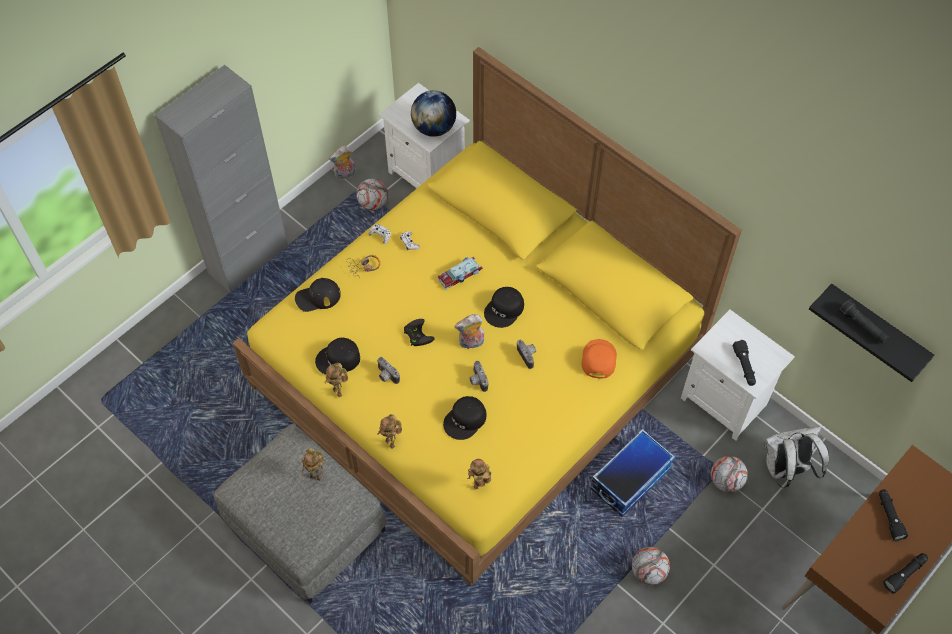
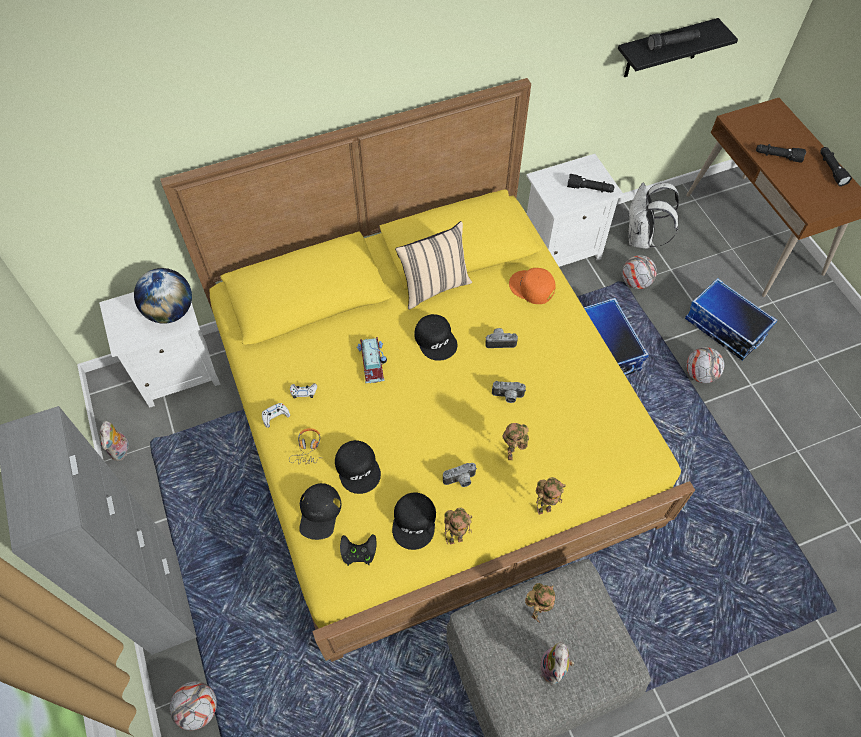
camera: 65 degrees left, 0 degrees up
(373, 203) = (178, 437): football -> football (199, 709)
(416, 334) = (423, 430): black game controller -> black game controller (357, 552)
(465, 420) = (549, 426): black cap -> black cap (358, 468)
(471, 343) = (460, 384): plush toy -> plush toy (554, 669)
(479, 487) = (631, 445): toy robot -> toy robot (511, 455)
(557, 287) = (434, 286): none -> beige pillow
(716, 580) = (723, 328): none -> storage box

